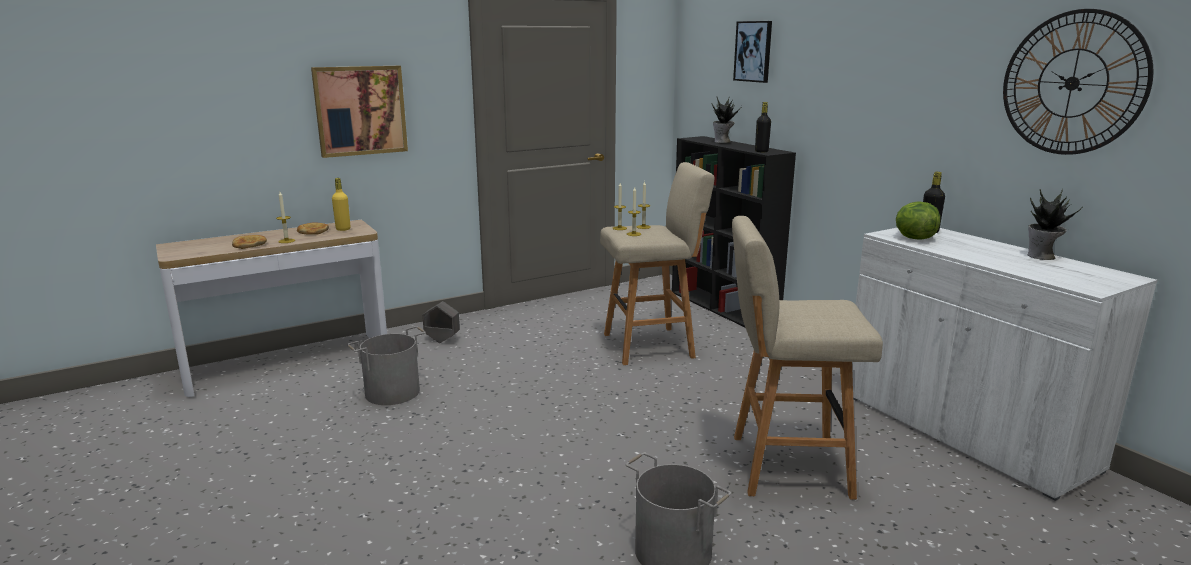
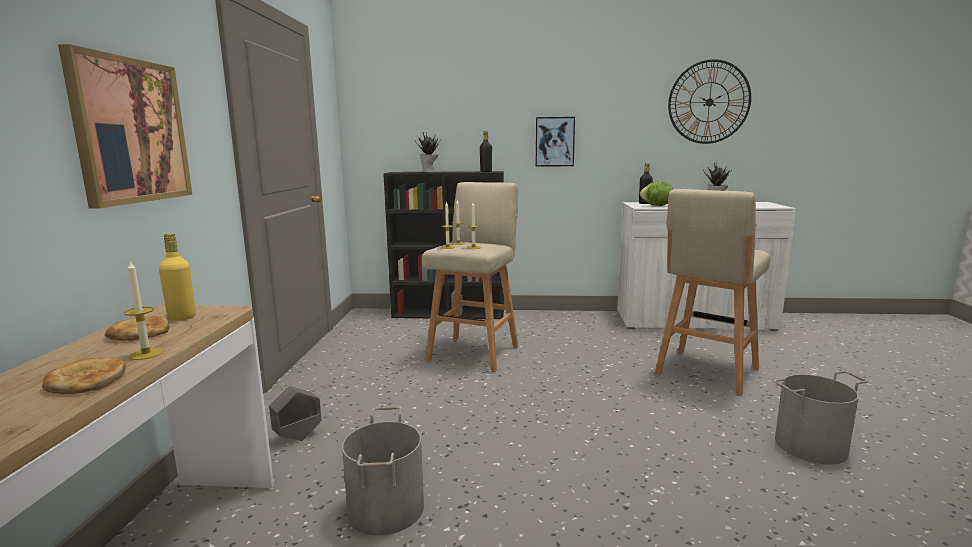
camera: 55 degrees left, 5 degrees down
(753, 51) = (444, 93): picture -> picture (554, 141)

